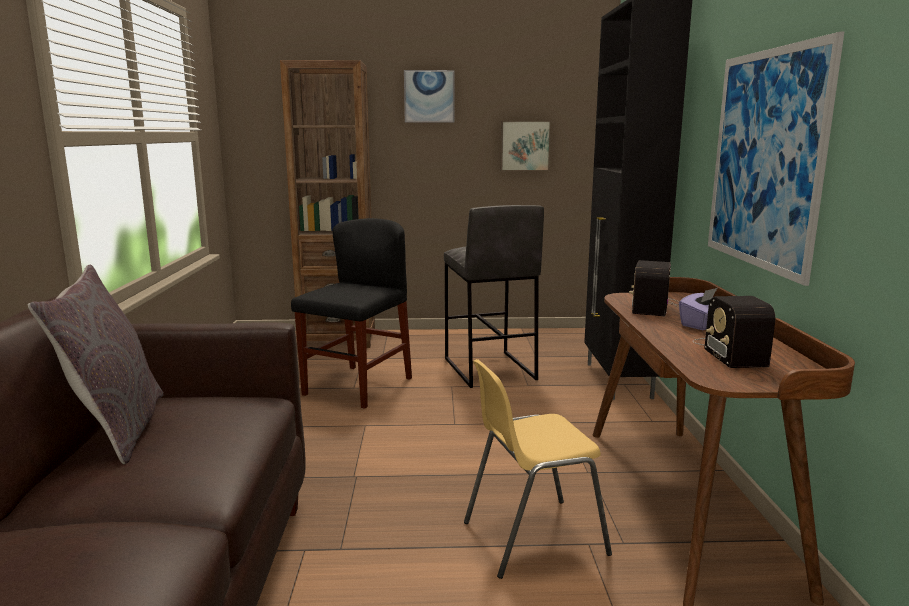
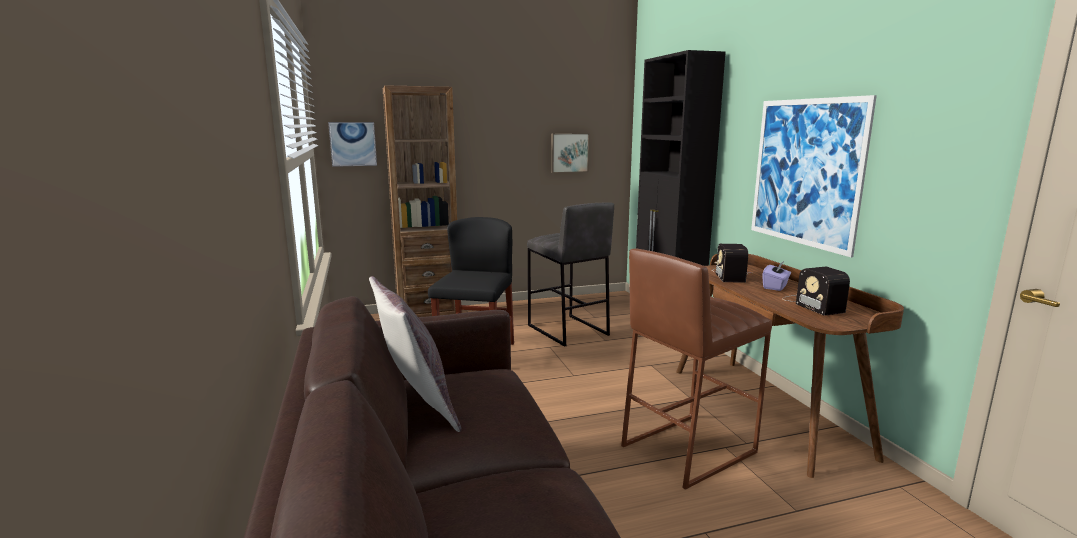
camera: 15 degrees left, 0 degrees up
(429, 96) = (495, 114): picture -> picture (353, 144)
(532, 537) = (686, 448): yellow chair -> brown stool

